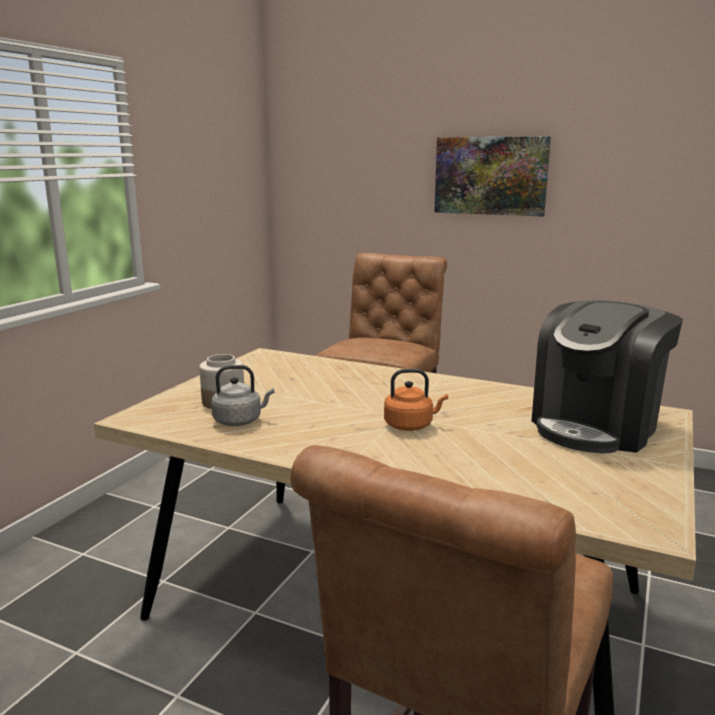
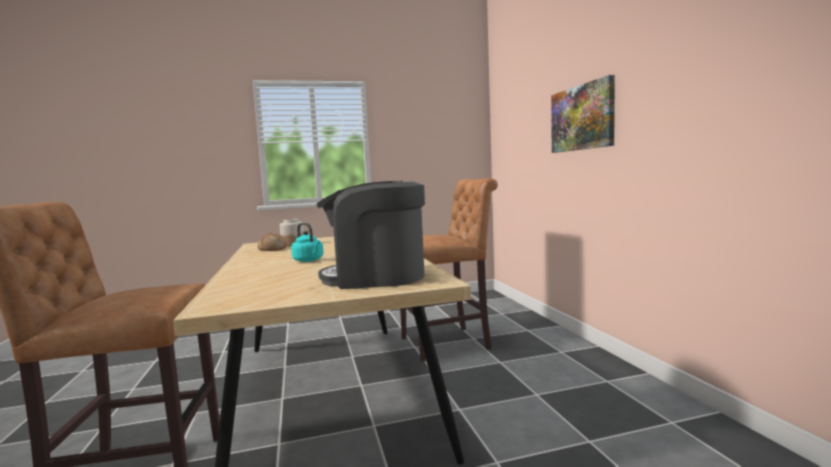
camera: 50 degrees right, 10 degrees down
(240, 421) = (273, 249): grey kettle -> bread
(411, 425) = (309, 260): orange kettle -> turquoise kettle

